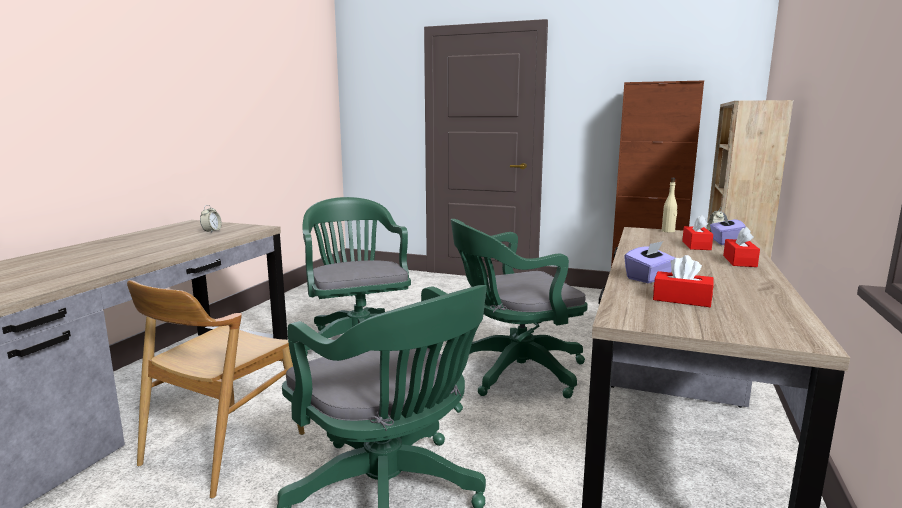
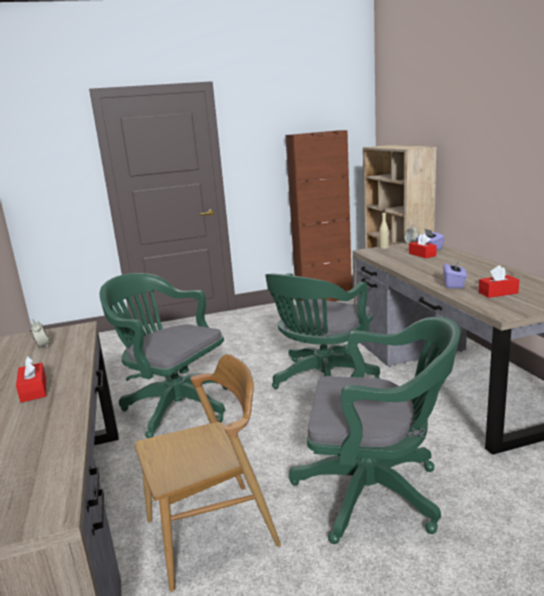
camera: 35 degrees left, 5 degrees up
(223, 448) = (212, 533): brown chair -> brown chair turned 105 degrees counterclockwise
(739, 261) = (464, 260): red tissue box -> red tissue box (34, 390)

